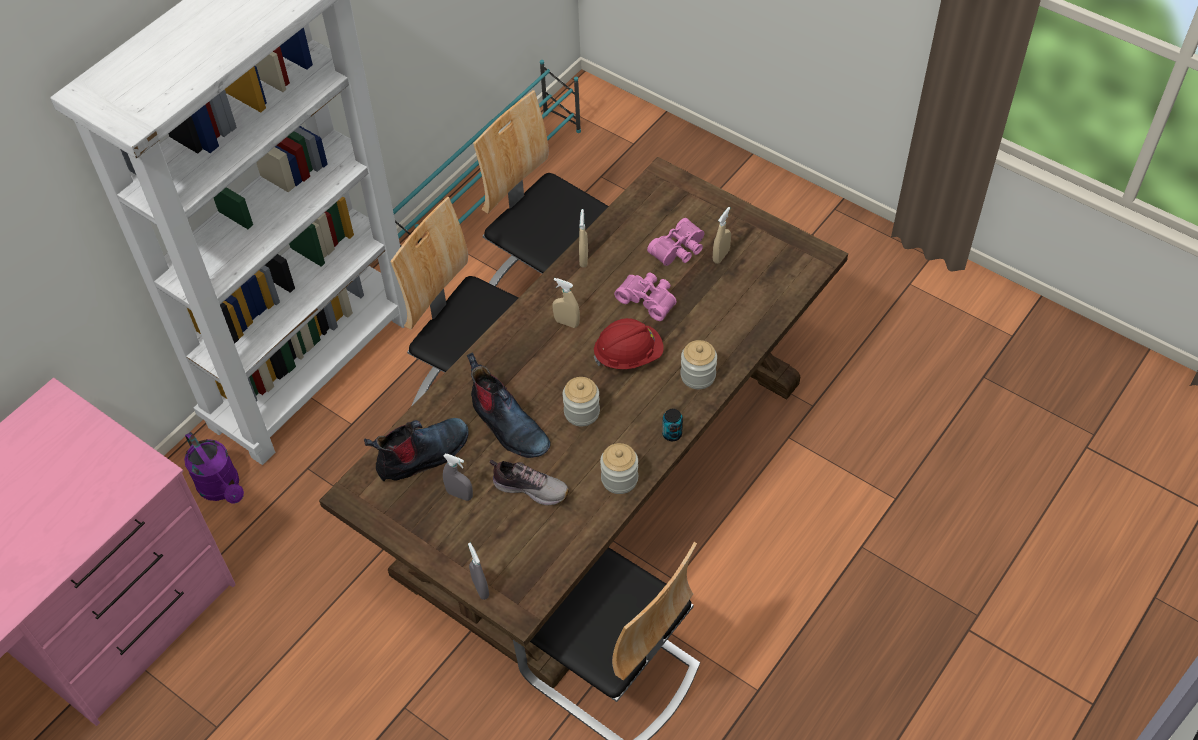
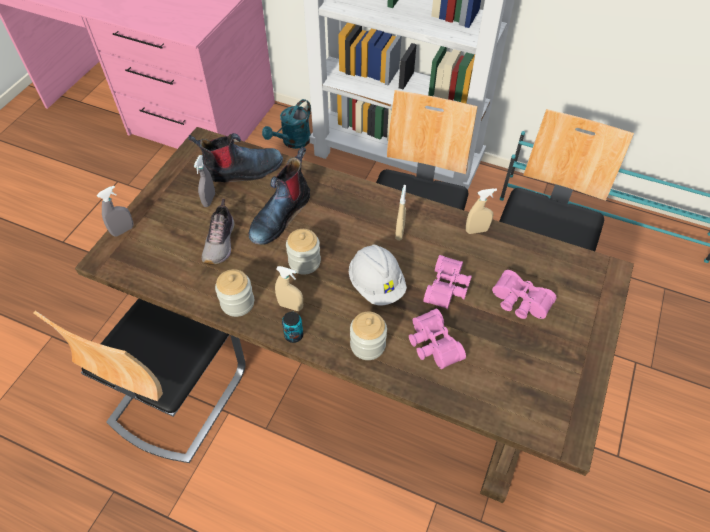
camera: 75 degrees right, 0 degrees up
(222, 488) = (293, 142): purple watering can -> turquoise watering can
(422, 456) = (242, 171): boot -> boot turned 60 degrees counterclockwise
(628, 355) = (376, 284): red hard hat -> white hard hat
(709, 326) = (432, 345): none -> pink binoculars
(721, 256) = (527, 340): beige spray bottle -> beige spray bottle (290, 306)

